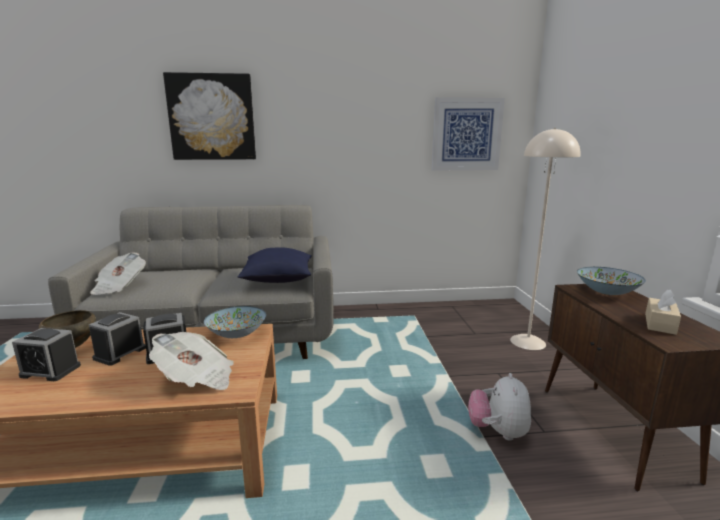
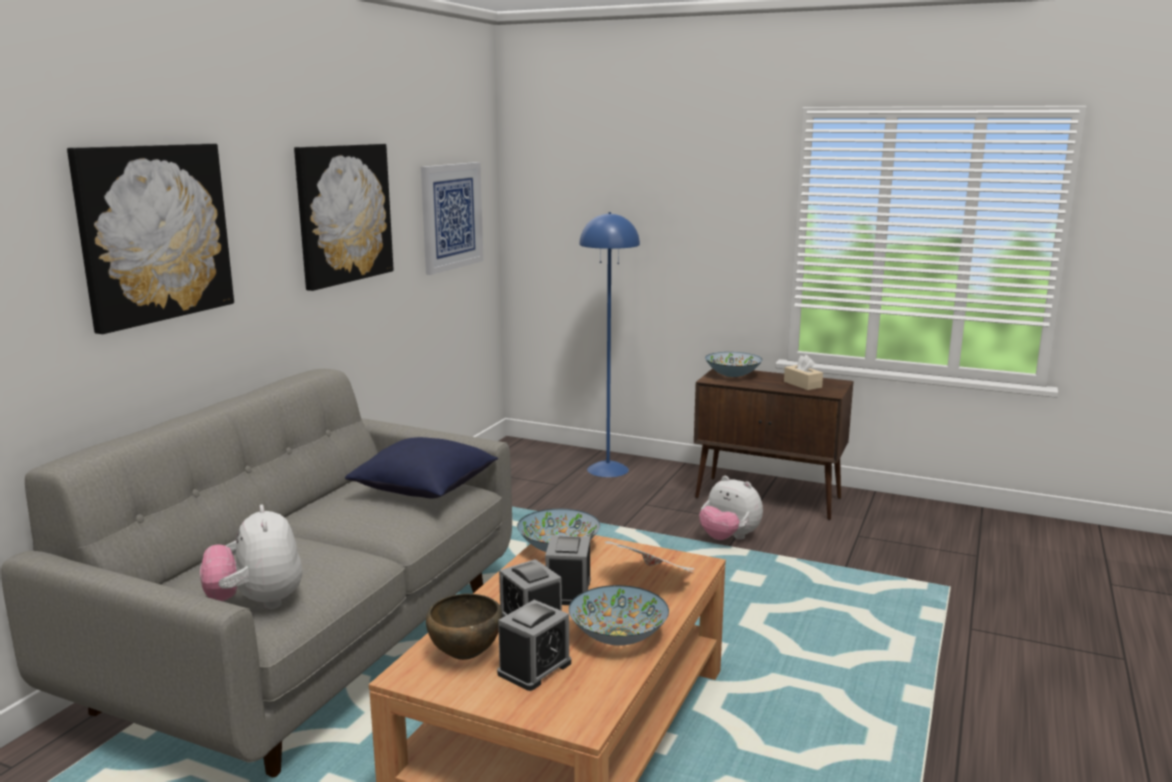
camera: 60 degrees left, 0 degrees up
(96, 387) = (617, 636): none -> bowl
(119, 287) = (257, 603): newspaper -> plush toy
(353, 121) = (343, 213): none -> picture
(527, 342) = (607, 469): beige floor lamp -> blue floor lamp

